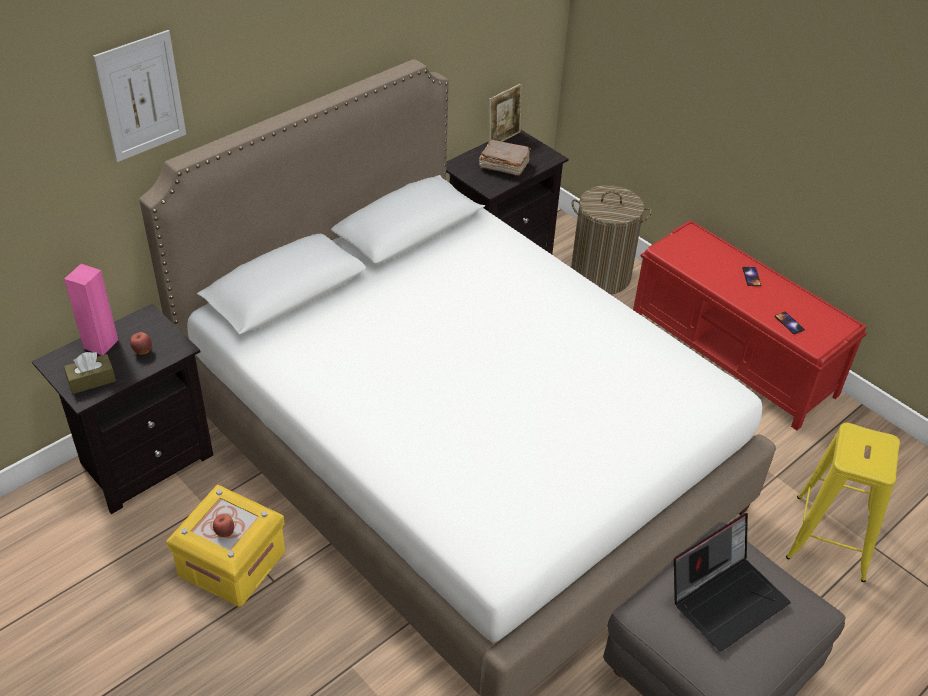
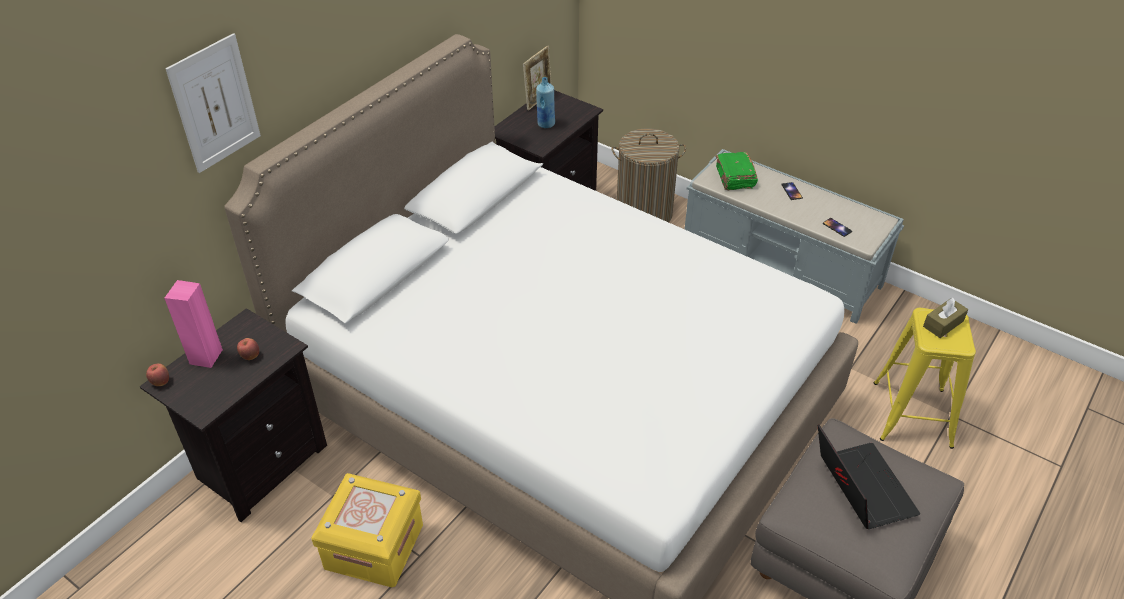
camera: 10 degrees left, 0 degrees up
(91, 380) = (207, 394): brown tissue box -> brown tissue box (943, 324)
(225, 532) = (368, 518): apple -> apple (161, 382)
(503, 165) = (546, 124): brown book -> blue bottle
(693, 253) = (734, 178): none -> green book
(726, 598) = (860, 487): laptop -> laptop turned 60 degrees counterclockwise
(733, 356) = (782, 266): red bench -> grey bench

